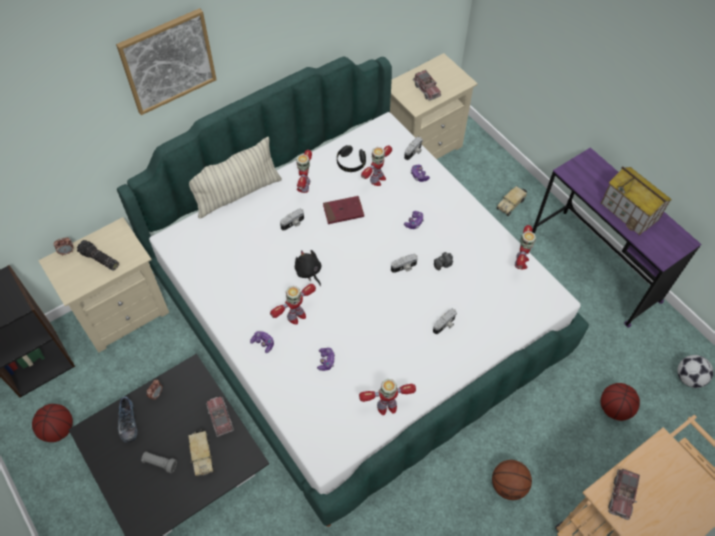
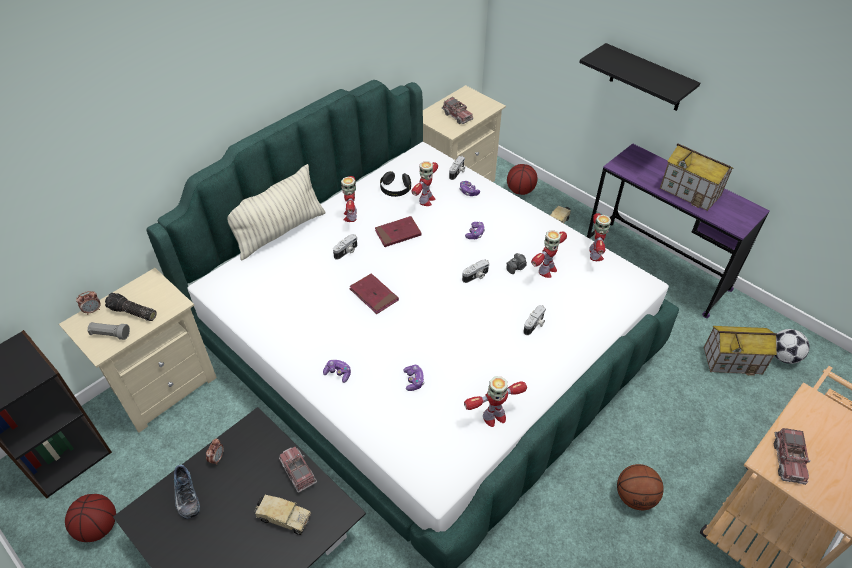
camera: 10 degrees left, 10 degrees down
(160, 463) = (233, 536): grey flashlight -> grey flashlight (110, 334)
(168, 61) = (194, 71): picture -> none
(202, 455) = (283, 517): toy truck -> toy truck turned 45 degrees counterclockwise
(296, 316) = (369, 340): toy robot -> toy robot (546, 270)
(308, 272) = (374, 295): black plush toy -> red book
(609, 93) = (647, 78): none -> black shelf
(615, 408) = (720, 398): basketball -> basketball (520, 190)
(639, 374) = (733, 360): none -> toy house

